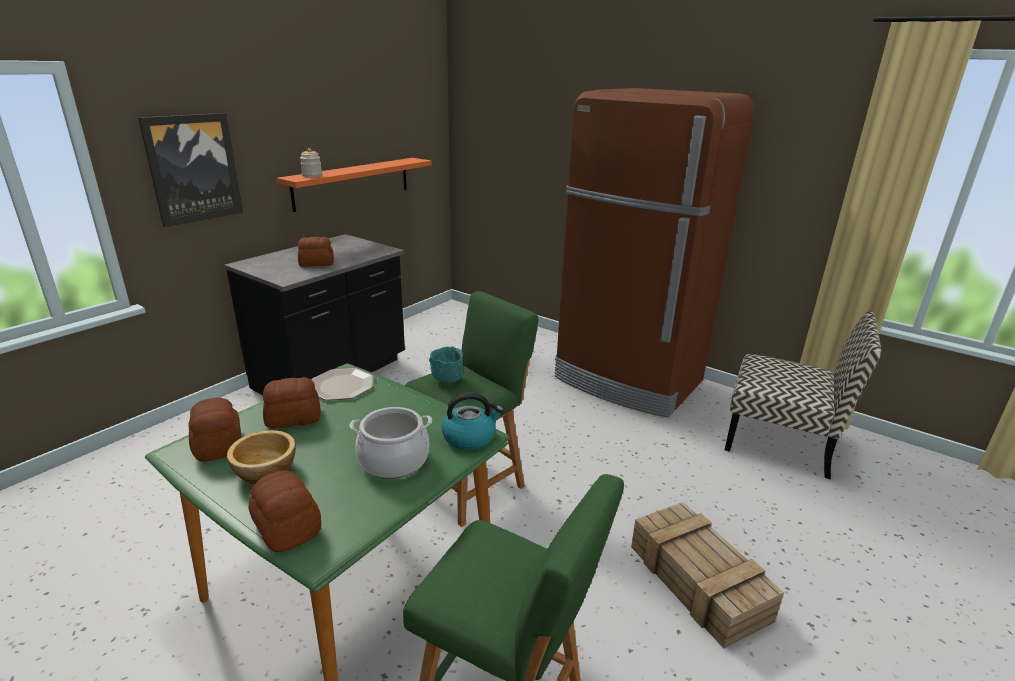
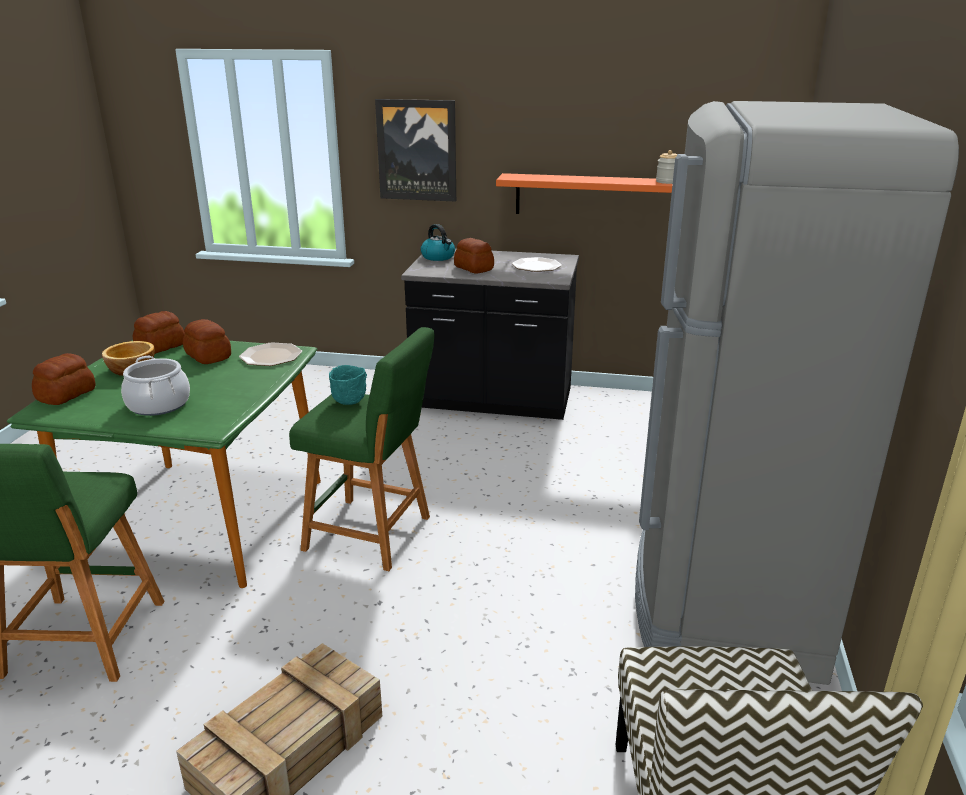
camera: 65 degrees right, 0 degrees up
(312, 175) = (531, 177): jar -> jar (667, 182)
(348, 248) = (536, 266): none -> plate
(470, 437) = (208, 424): kettle -> kettle (438, 257)
(628, 380) = (723, 599): brown fridge -> grey fridge

